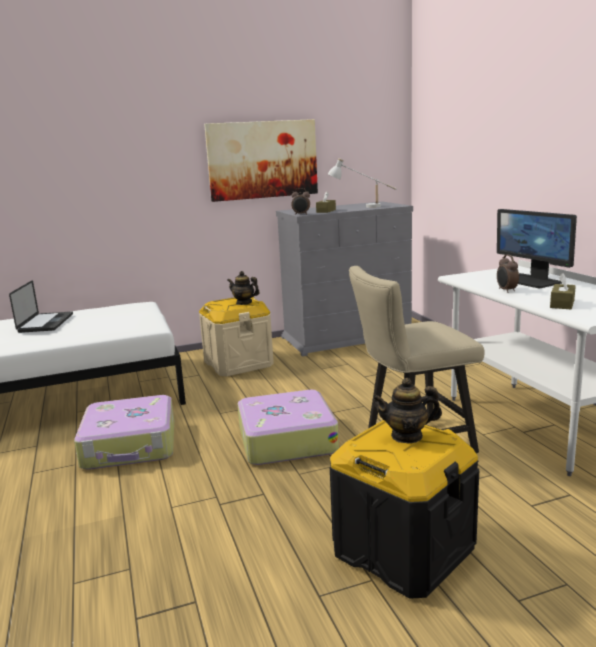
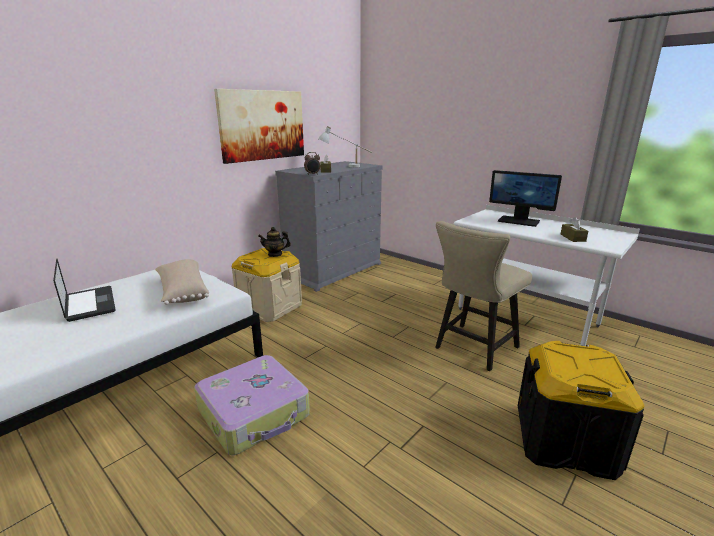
camera: 30 degrees left, 5 degrees up
(120, 323) = (182, 292): none -> beige pillow
(286, 439) = (385, 370): suitcase -> none
(407, 436) = (578, 357): teapot -> none
(506, 290) = (520, 230): alarm clock -> none

